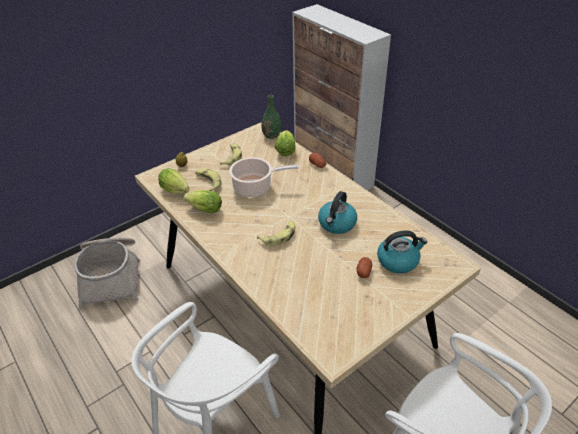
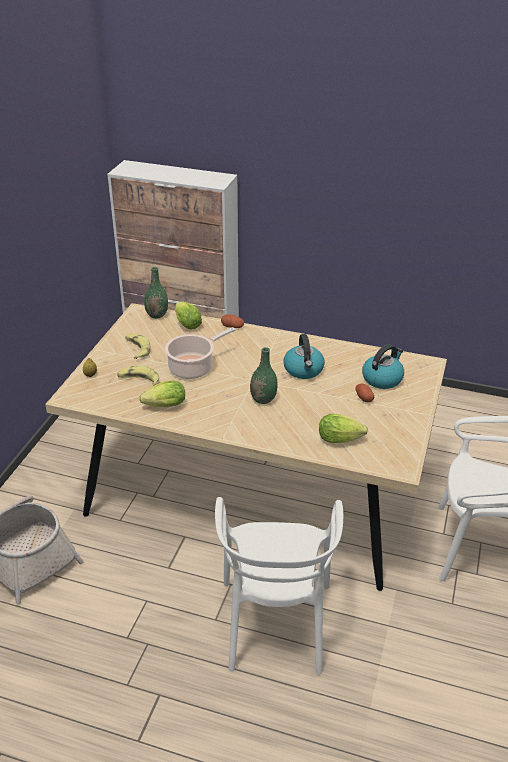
camera: 35 degrees left, 5 degrees down
(177, 191) = (114, 401): lettuce -> lettuce (342, 439)
(279, 236) = (263, 399): banana -> green vase

